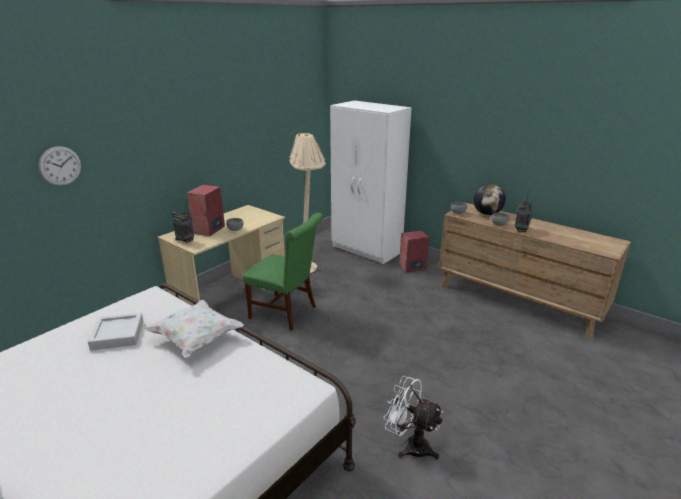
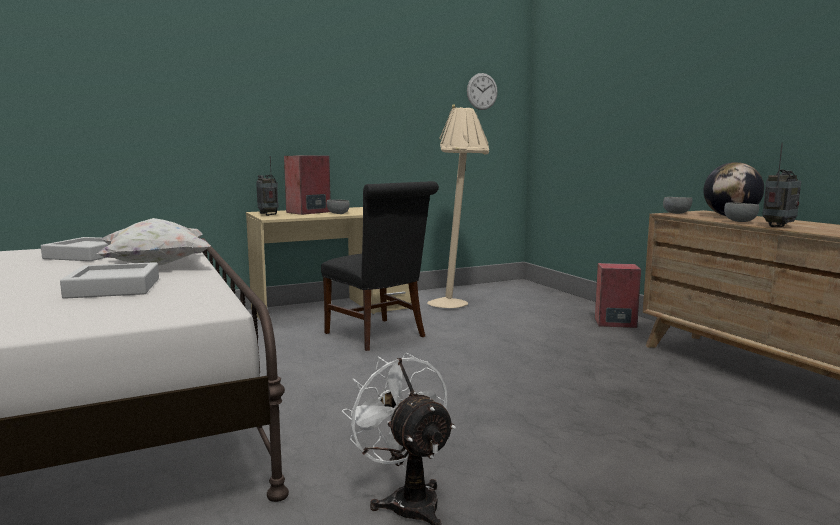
camera: 25 degrees right, 15 degrees down
(60, 166) = (136, 93): wall clock -> wall clock (482, 91)
(215, 381) = (114, 288): none -> grey tray
(287, 313) = (379, 336): green chair -> black chair
(367, 249) = (557, 300): white wardrobe -> none

